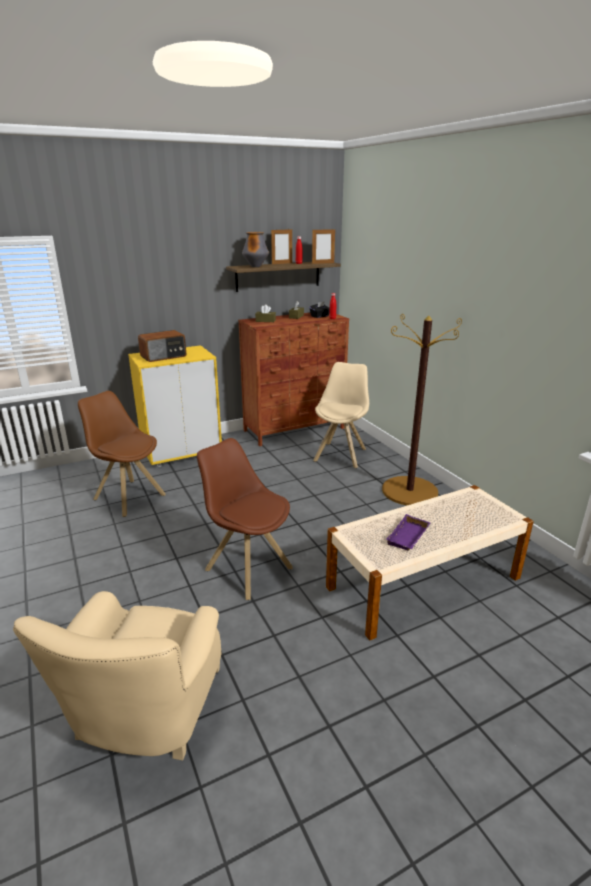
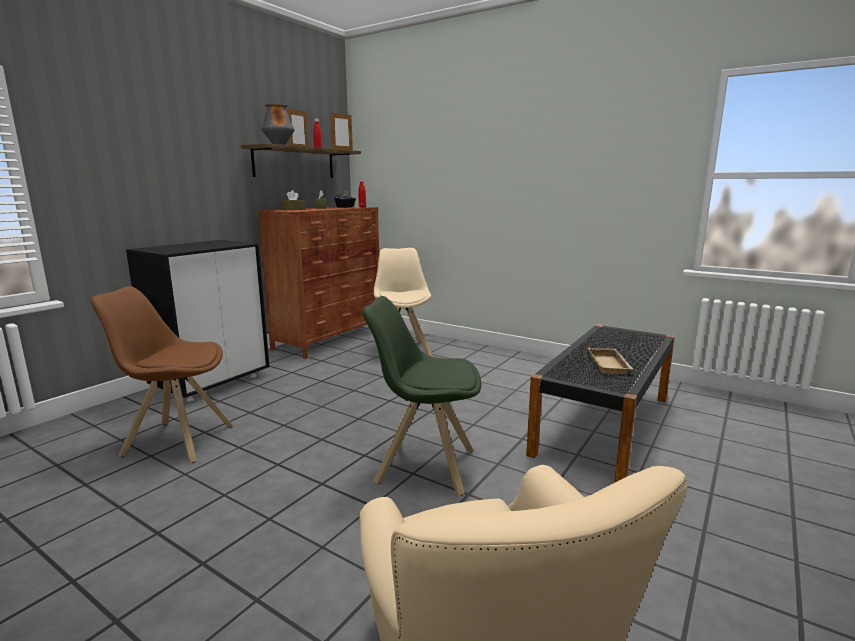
camera: 30 degrees left, 10 degrees down
(164, 356) = (186, 247): radio -> none
(182, 454) = (212, 383): yellow cabinet -> black cabinet
(247, 569) = (425, 466): brown chair -> green chair
(409, 491) = (501, 363): brown clothes rack -> none
(409, 537) = (610, 365): purple tray -> beige tray
(424, 583) = (605, 425): beige bench -> black bench

